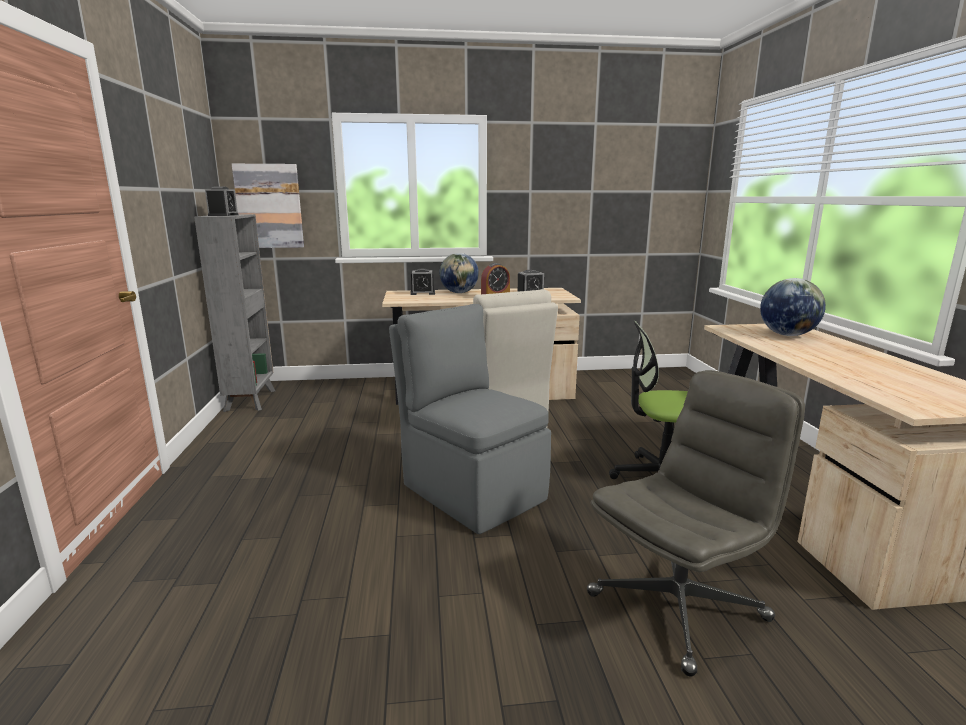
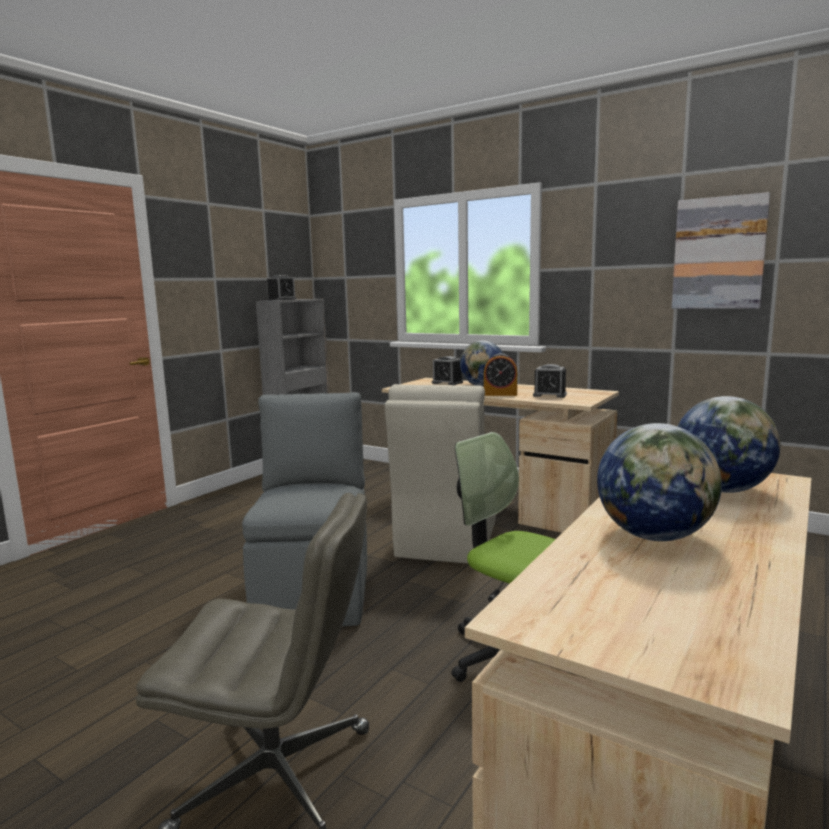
camera: 40 degrees right, 5 degrees down
(269, 206) = (345, 291): picture -> picture (718, 253)
(836, 361) = (654, 536): none -> globe

